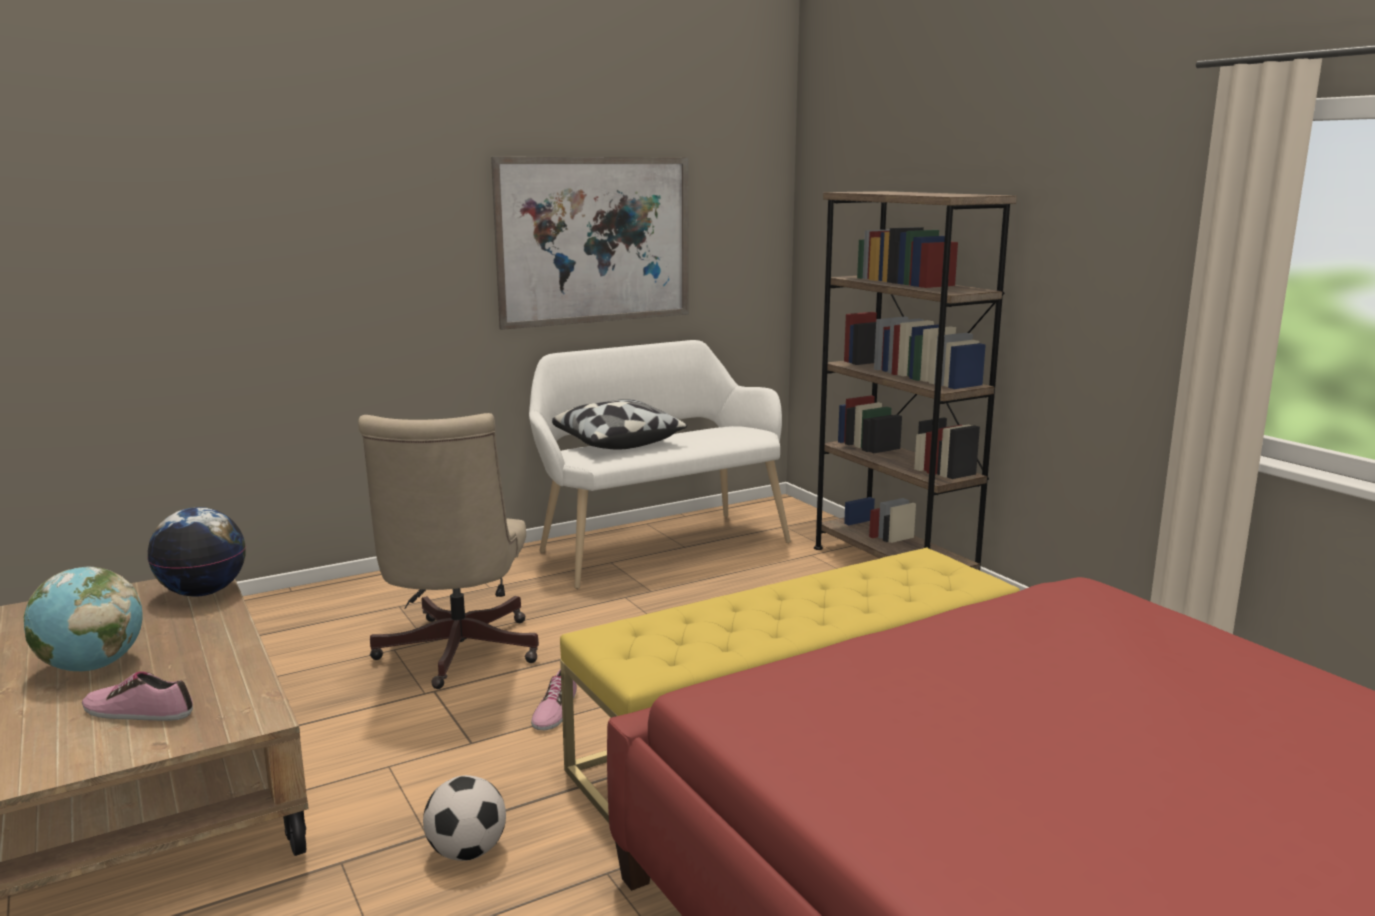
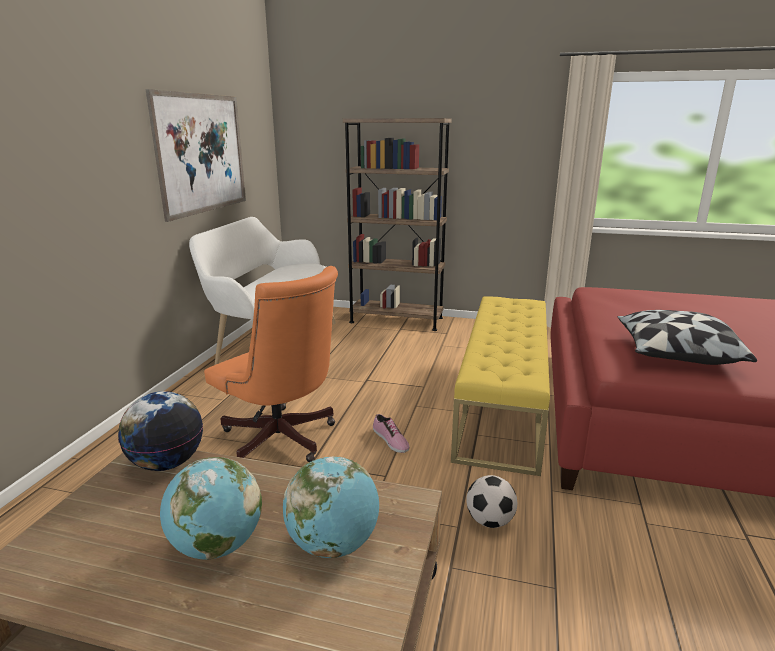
camera: 45 degrees left, 5 degrees up
(139, 711) = (333, 544): shoe -> globe
(455, 655) = (282, 441): beige office chair -> orange office chair
(614, 443) = (253, 286): pillow -> pillow (675, 354)

